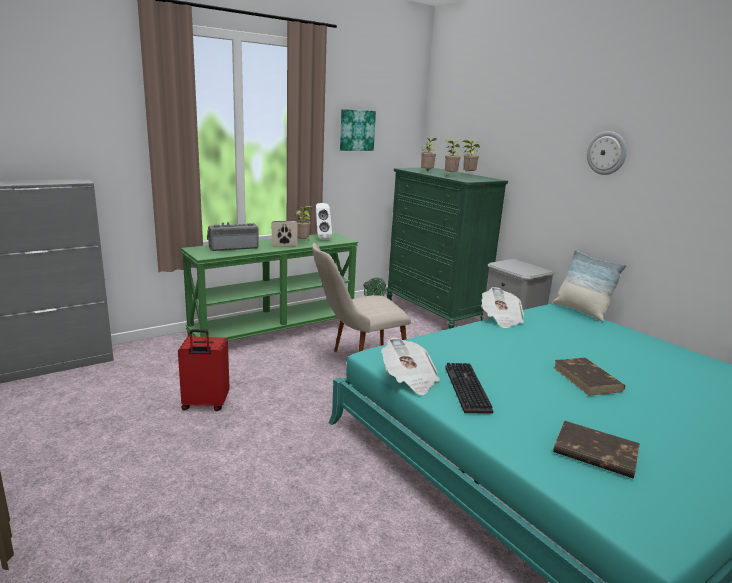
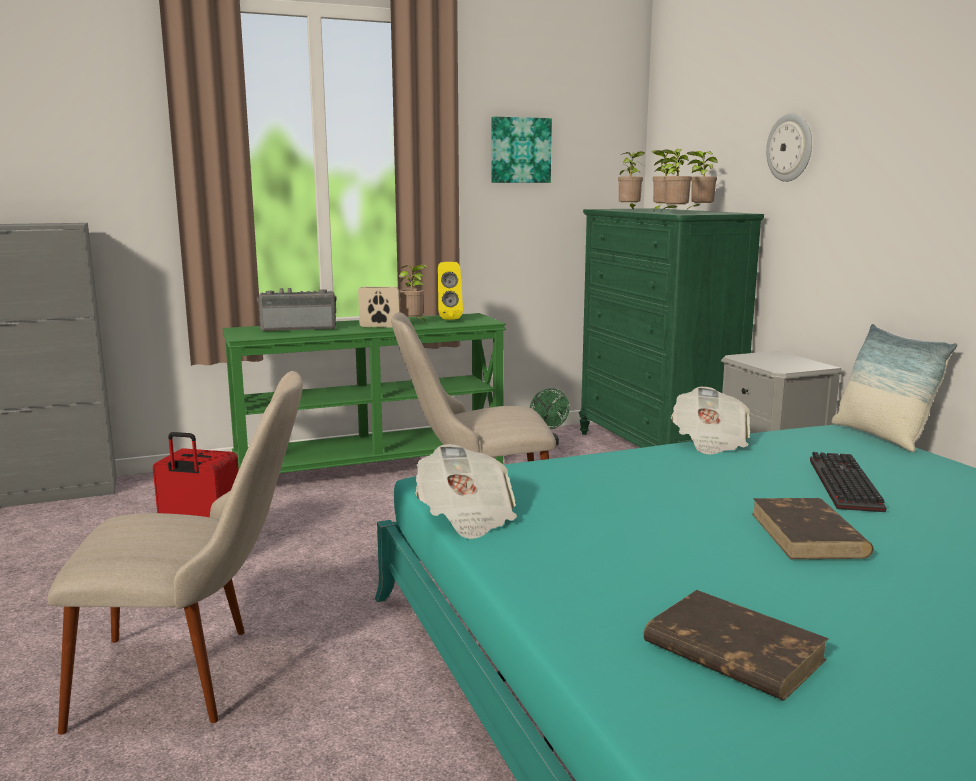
camera: 15 degrees right, 5 degrees down
(252, 484) = (197, 675): none -> beige chair
(321, 238) = (449, 319): white speaker -> yellow speaker
(460, 179) = (674, 213): none -> potted plant
(465, 388) = (556, 534): keyboard -> keyboard (841, 483)
(607, 153) = (917, 140): wall clock -> wall clock (790, 147)

